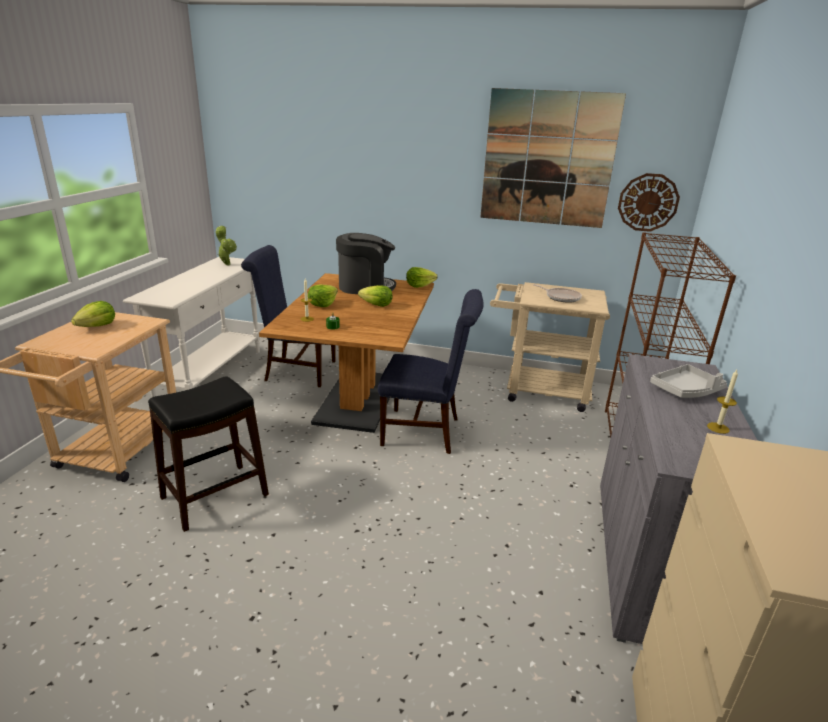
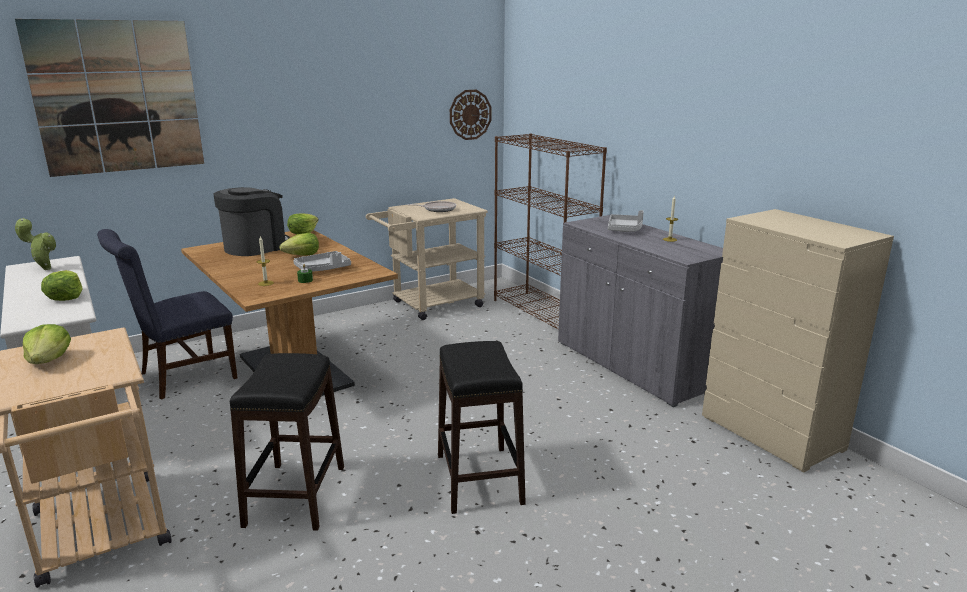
camera: 45 degrees left, 5 degrees down
(323, 304) = (249, 269): lettuce -> lettuce (65, 297)
(326, 572) = (479, 478): none -> black stool
(364, 322) = (323, 269): none -> grey tray
(426, 431) = (395, 365): blue chair -> none
(548, 159) = (386, 86): picture -> picture (117, 97)

